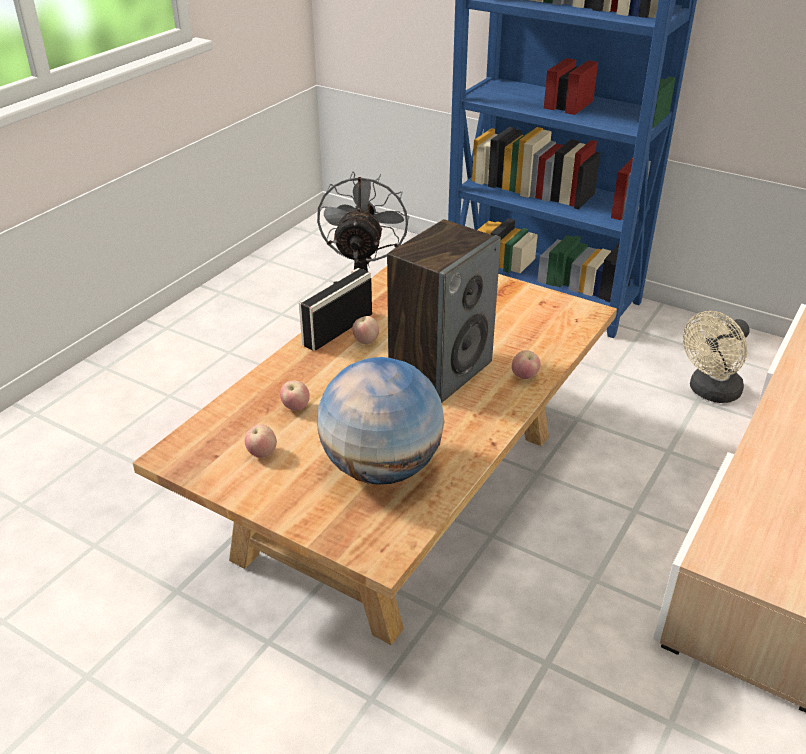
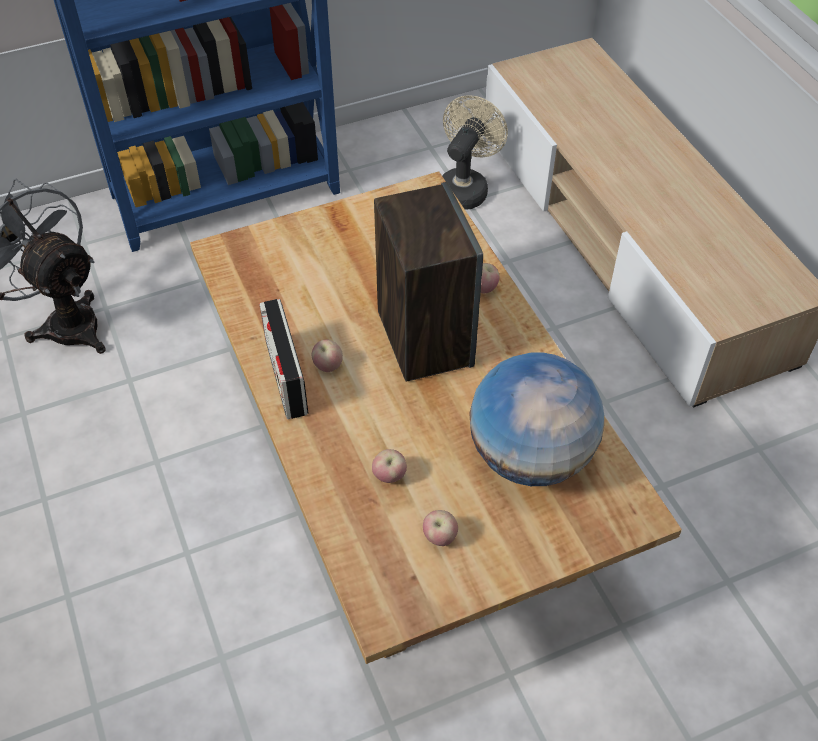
camera: 55 degrees left, 15 degrees up
(710, 392) = (465, 187): beige fan -> beige fan turned 150 degrees counterclockwise

